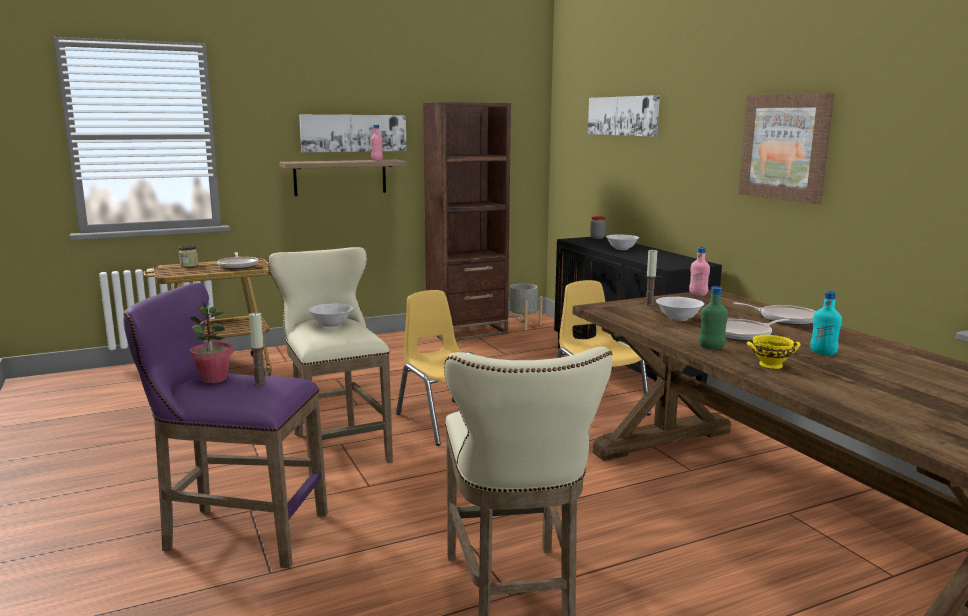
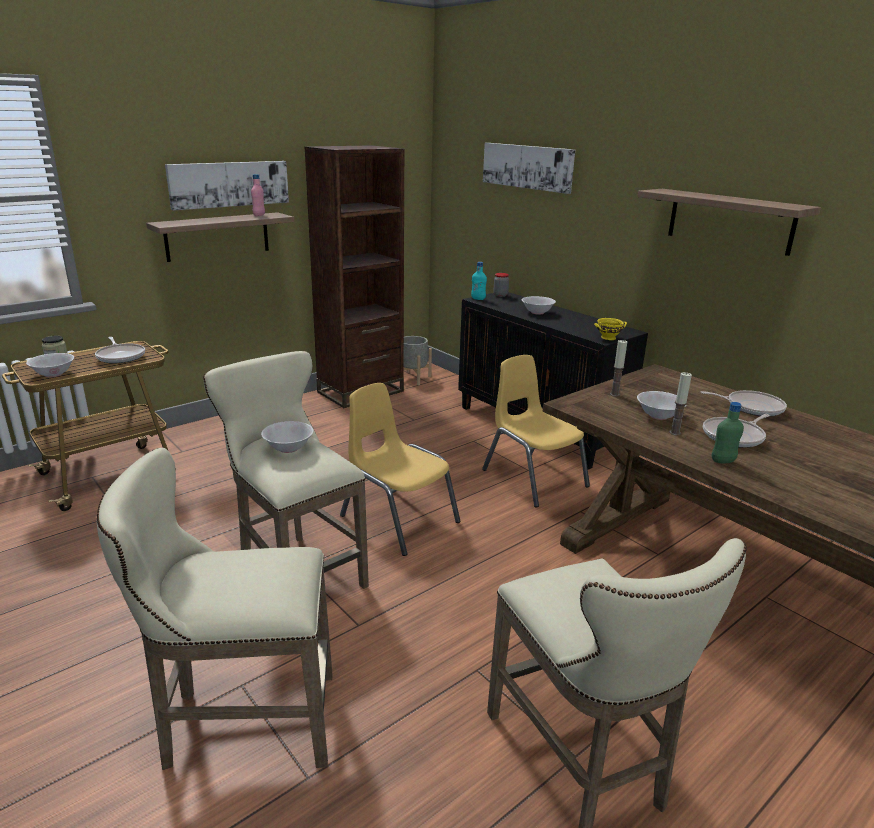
camera: 15 degrees left, 10 degrees up
(181, 273) = (54, 374): none -> white bowl
(214, 379) = (205, 570): potted plant -> none
(237, 533) = (242, 723): purple stool -> beige stool
(260, 383) = (268, 570): candle -> candle (675, 433)
(698, 294) = (647, 374): pink bottle -> none
(771, 365) = (796, 484): yellow bowl -> yellow bowl (609, 338)
(785, 147) = (730, 221): picture -> shelf
(823, 353) = (824, 459): turquoise bottle -> turquoise bottle (478, 299)

